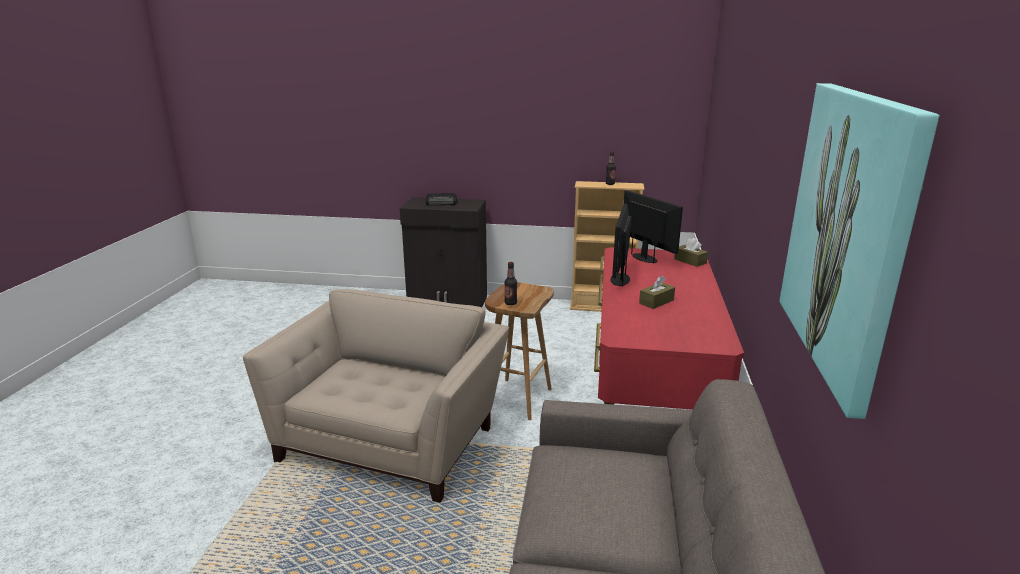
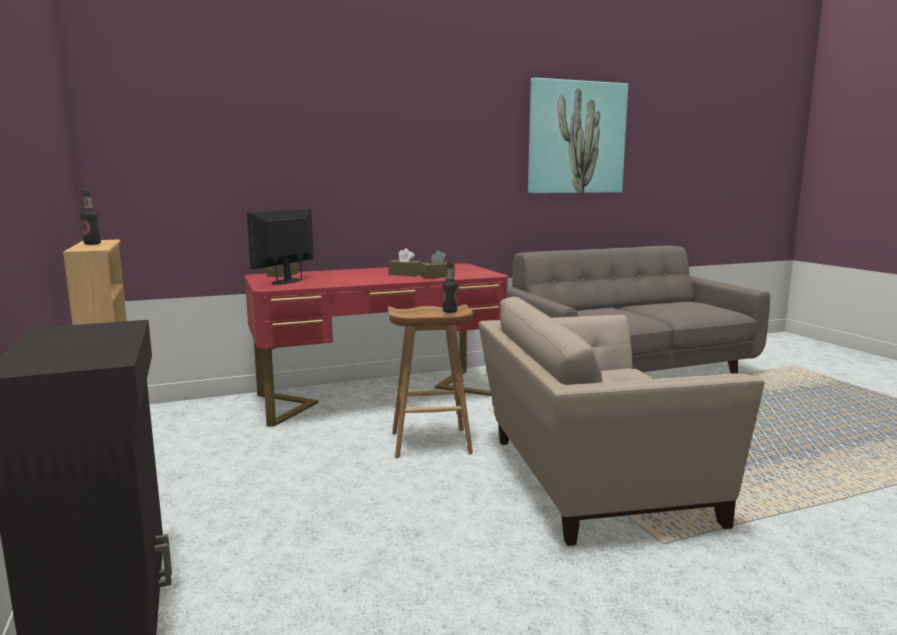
camera: 120 degrees left, 10 degrees down
(442, 203) = (67, 346): radio -> none
(619, 279) = (363, 282): monitor -> none
(627, 311) = (437, 276): none -> brown tissue box

